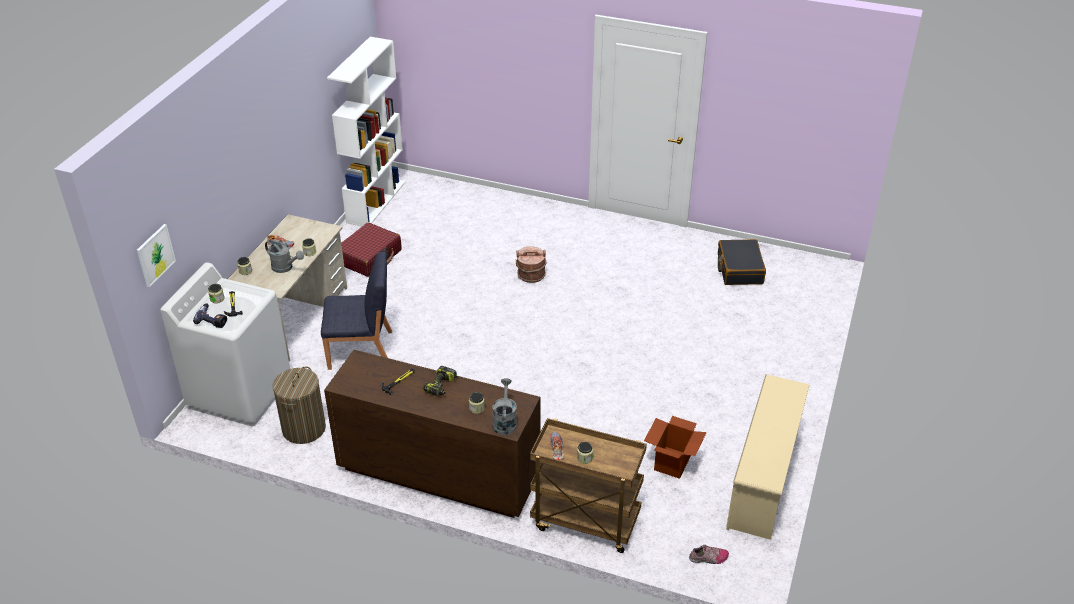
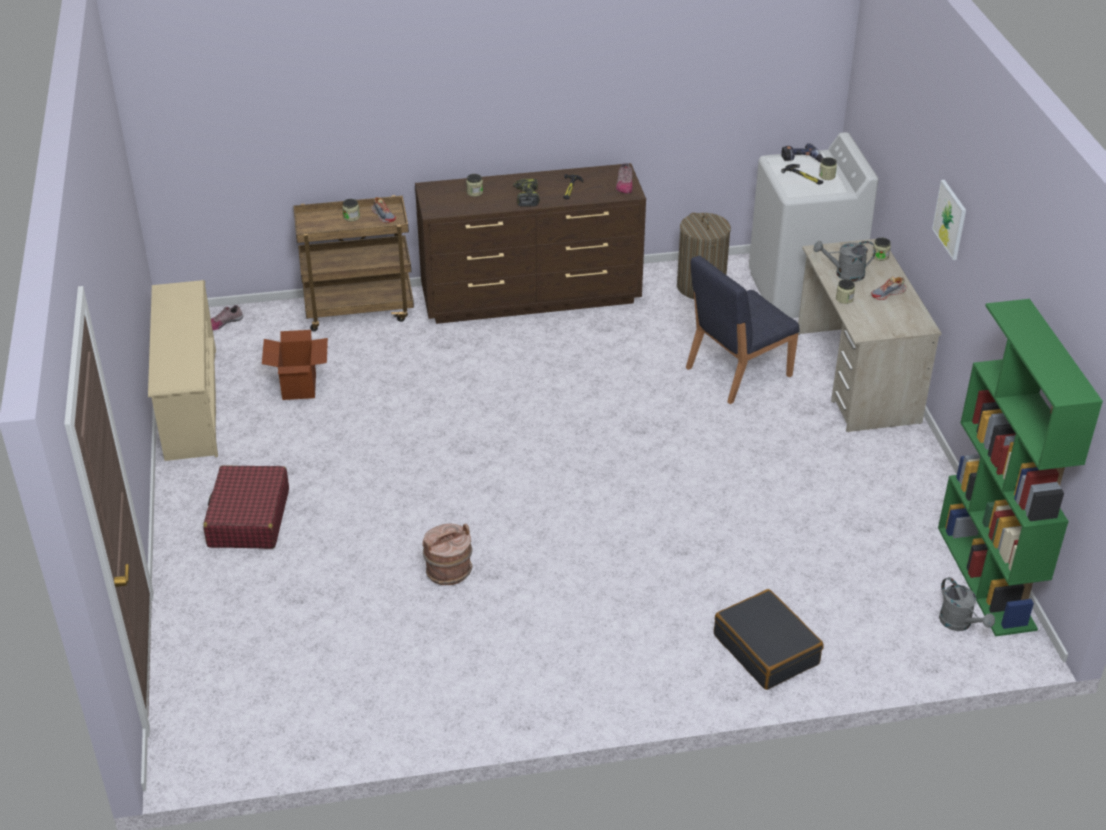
camera: 150 degrees right, 0 degrees up
(155, 255) = (868, 89): picture -> picture (950, 219)
(354, 368) = (624, 184): none -> shoe
(369, 257) = (876, 484): red suitcase -> red suitcase (248, 518)
(376, 202) = (987, 578): white bookcase -> green bookcase
(504, 421) = (439, 191): grey watering can -> grey watering can (959, 623)
(531, 275) = (635, 545): brown bucket -> brown bucket (448, 570)
(739, 269) = (329, 686): black suitcase -> black suitcase (766, 649)

